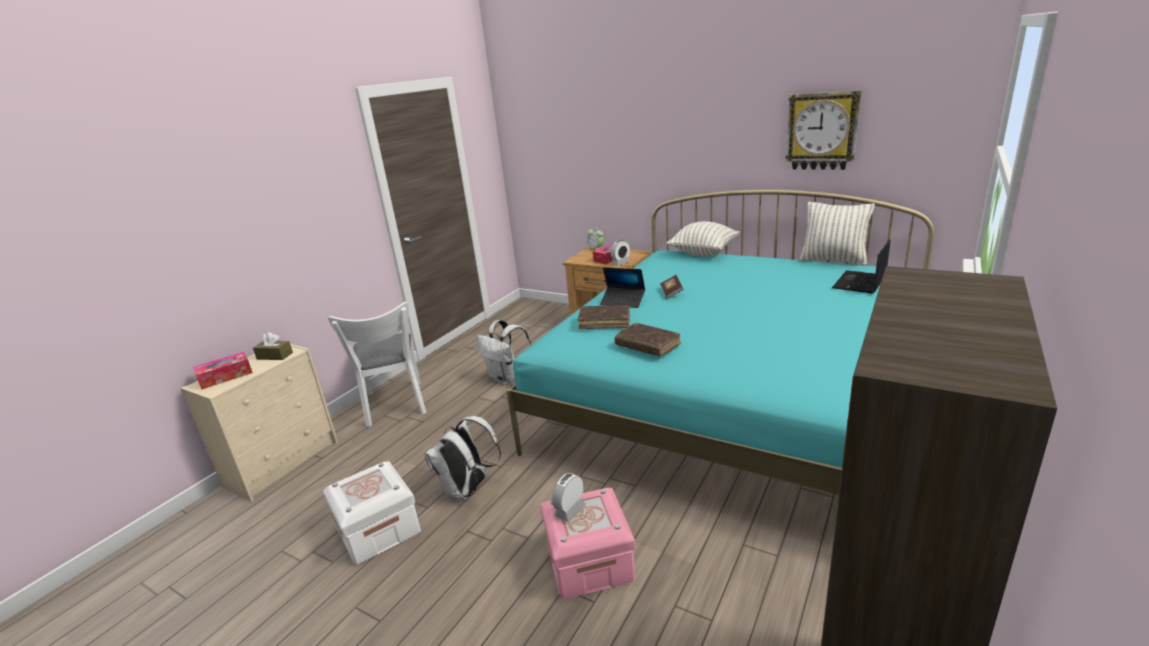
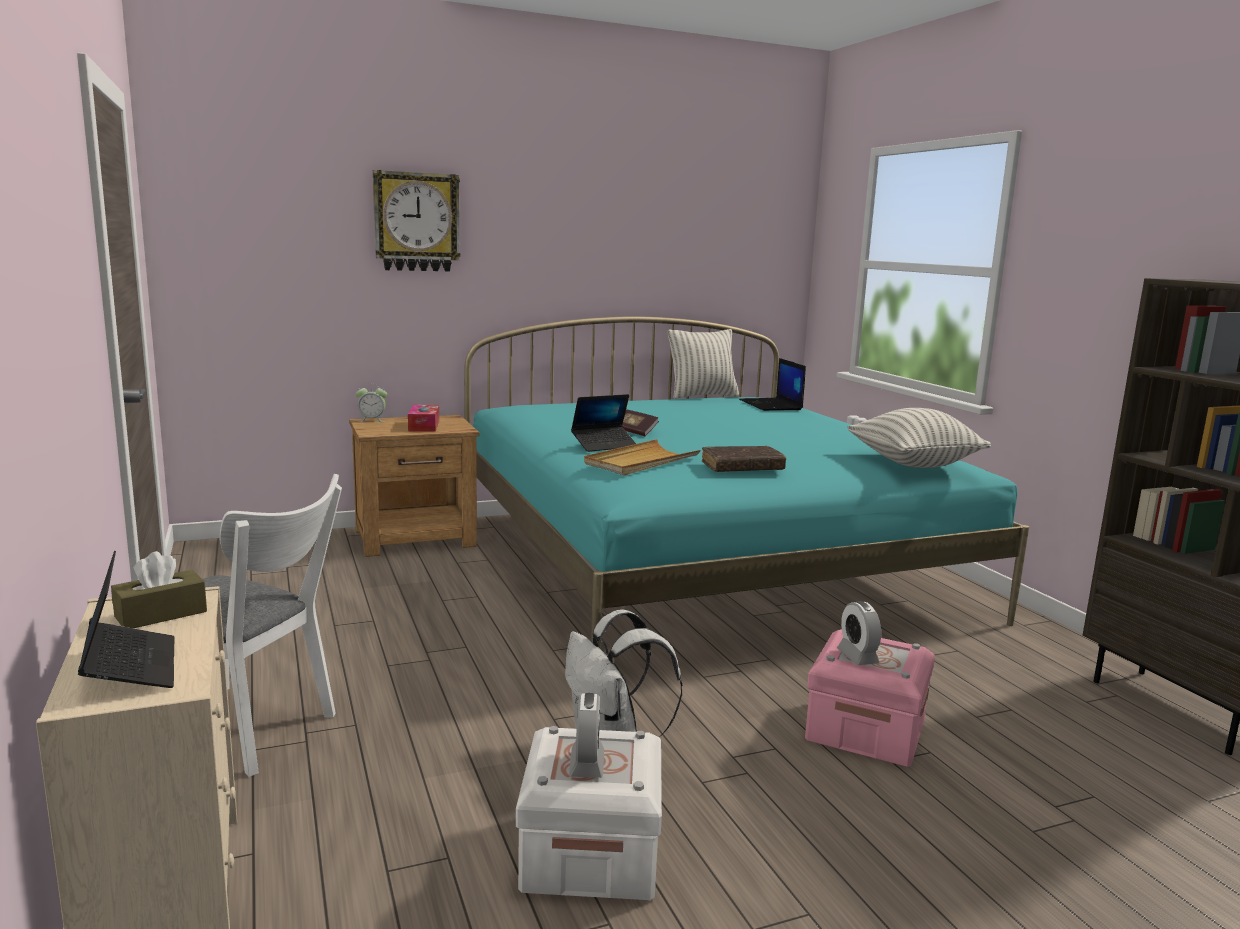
camera: 55 degrees left, 10 degrees down
(225, 376) = (130, 667): tissue box -> laptop
(507, 378) = (388, 631): white backpack -> none
(604, 322) = (641, 462): brown book -> beige tray
(621, 263) = (455, 428): alarm clock -> alarm clock (586, 764)
(703, 253) = (560, 402): pillow -> pillow (913, 463)
(822, 131) = (672, 249): wall clock -> wall clock (416, 222)

